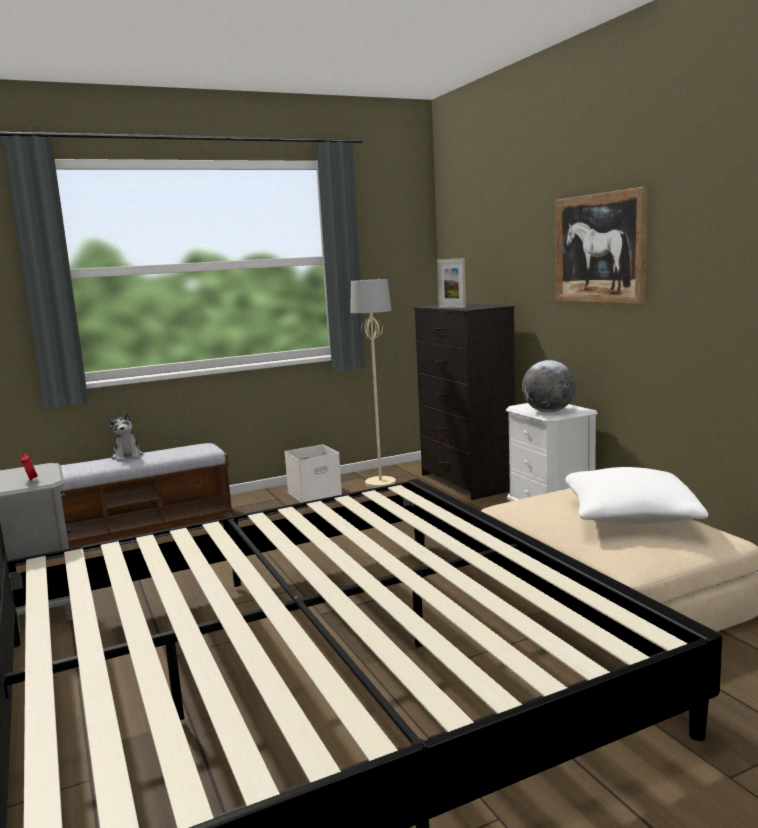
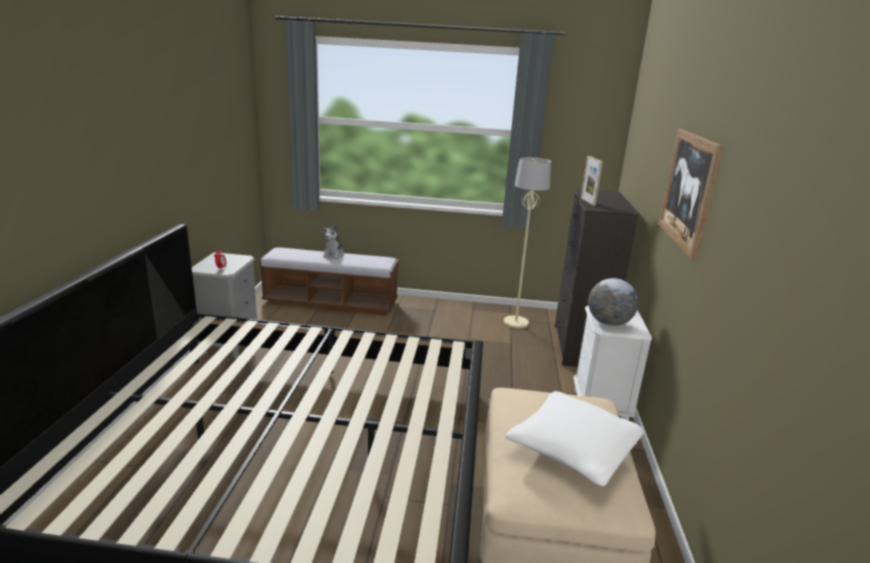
camera: 30 degrees right, 10 degrees up
(315, 492) = (463, 314): white storage box -> none

